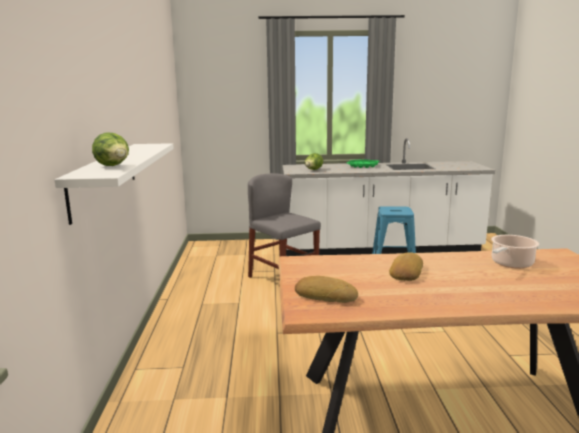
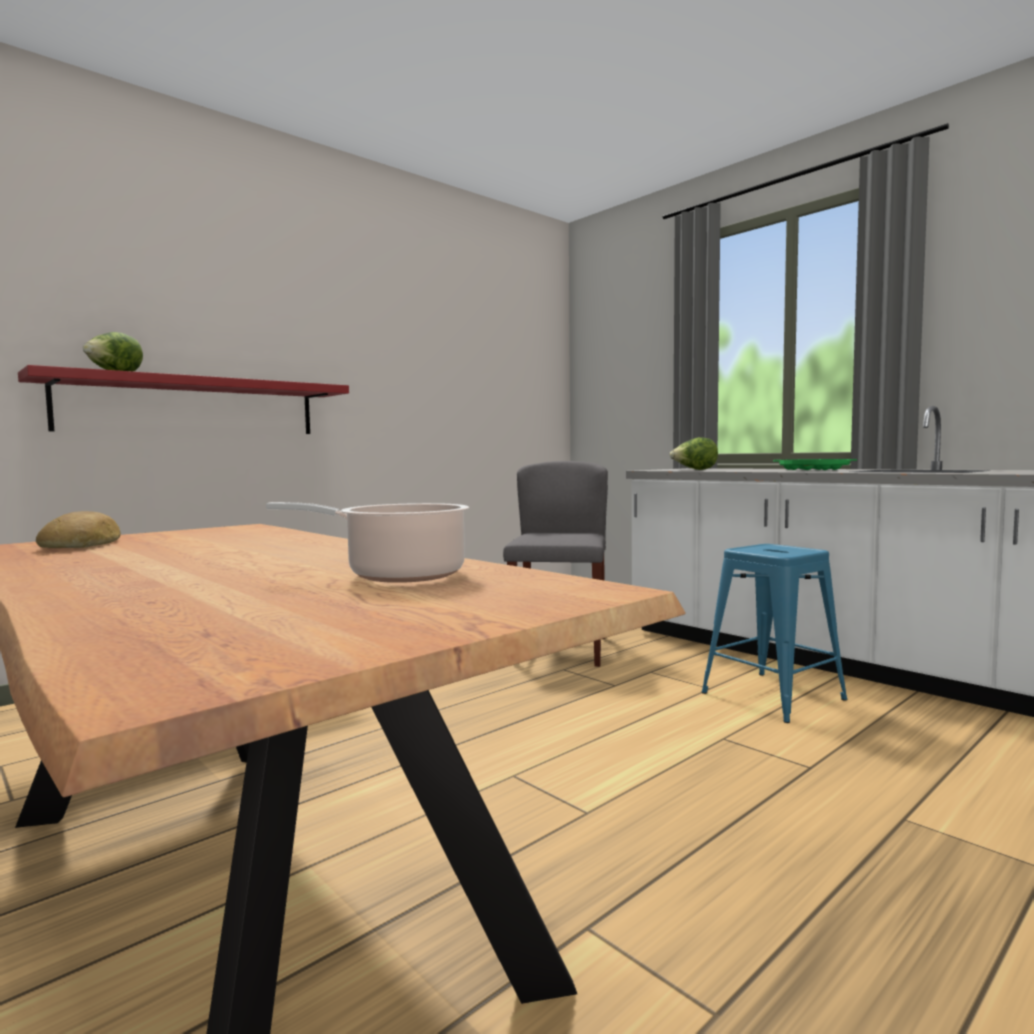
camera: 50 degrees right, 10 degrees down
(105, 177) = (193, 407): white shelf -> red shelf
(405, 272) = (242, 549): bread -> none

